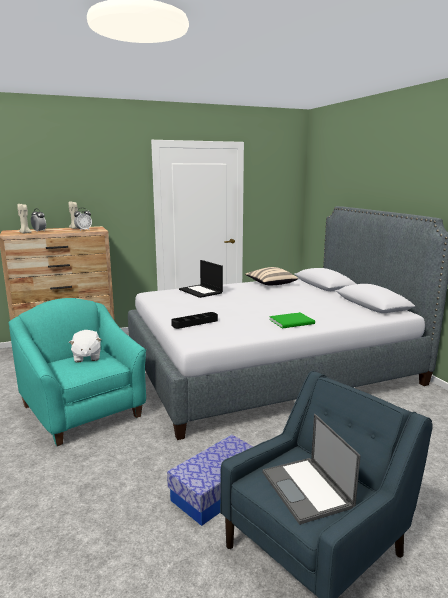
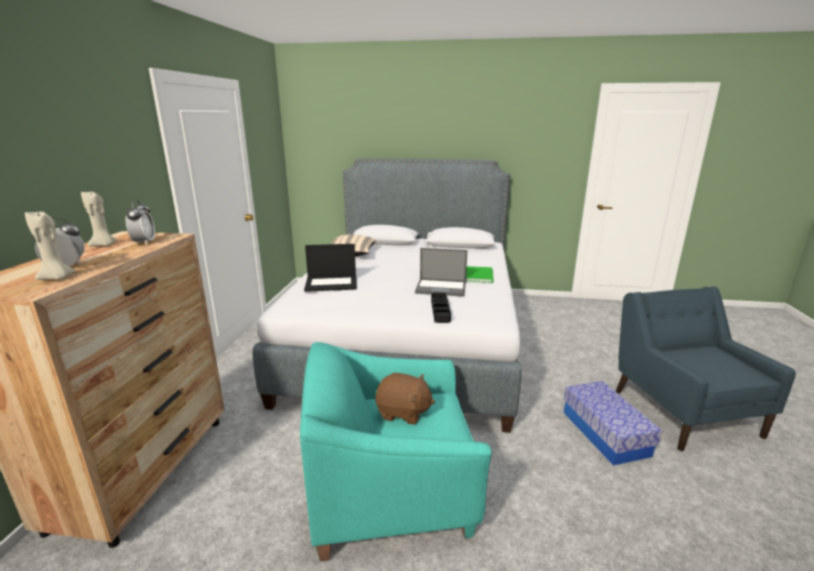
camera: 60 degrees left, 5 degrees up
(86, 357) = (403, 412): white plush toy -> brown plush toy
(307, 490) = (716, 365): laptop -> laptop (441, 288)

